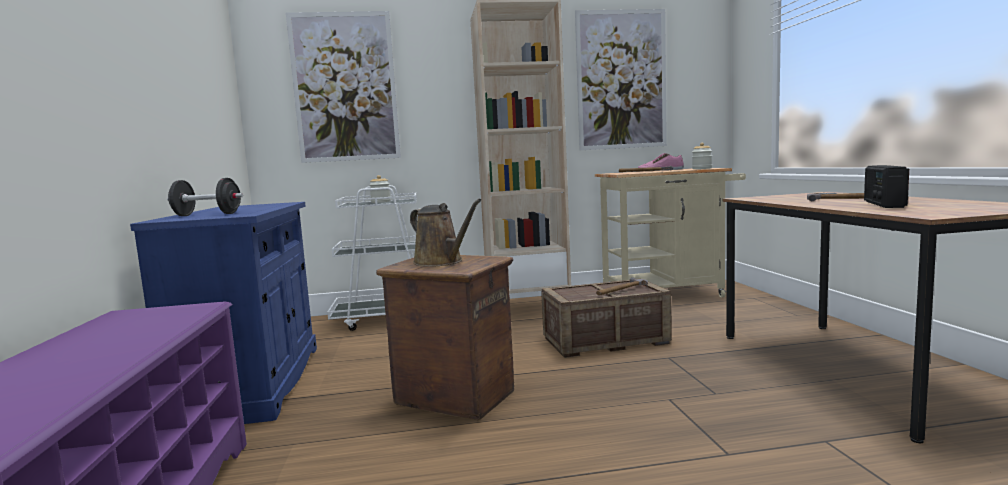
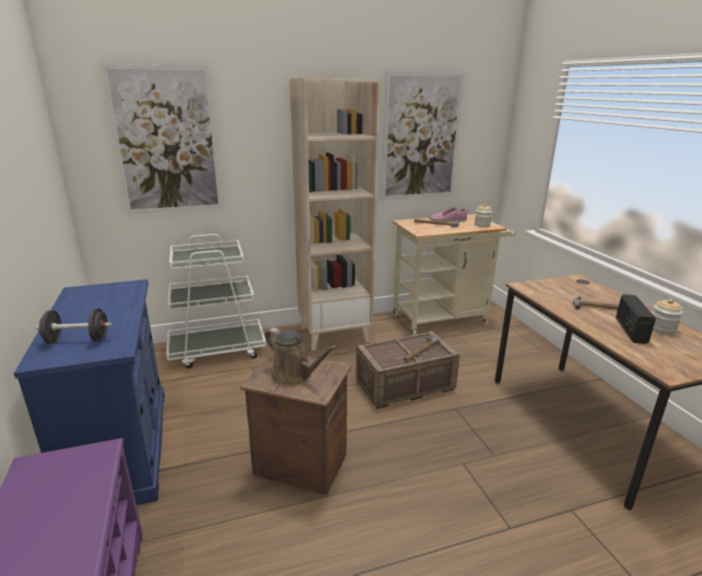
camera: 10 degrees left, 15 degrees up
(380, 202) = (208, 253): jar -> jar (662, 329)

